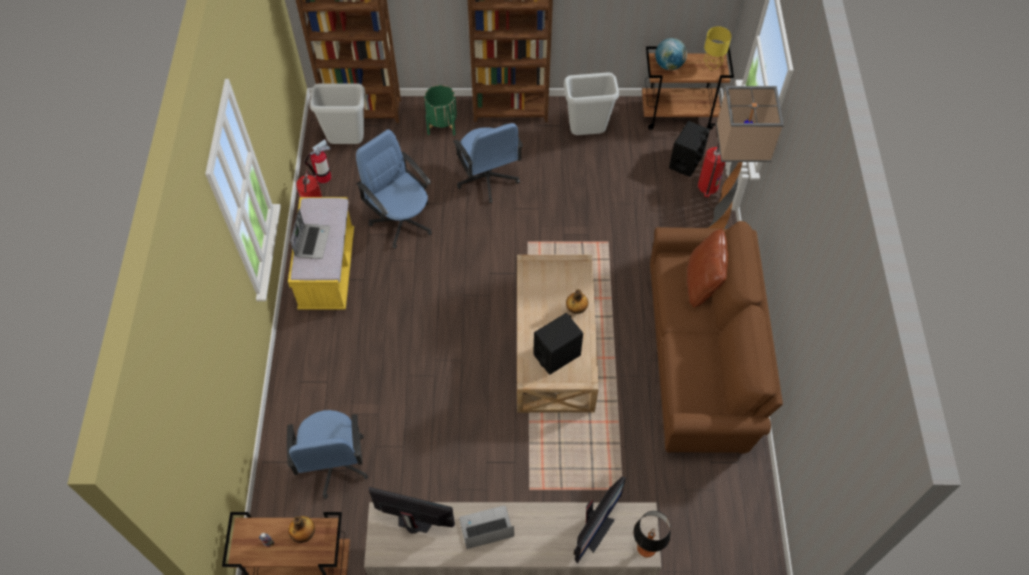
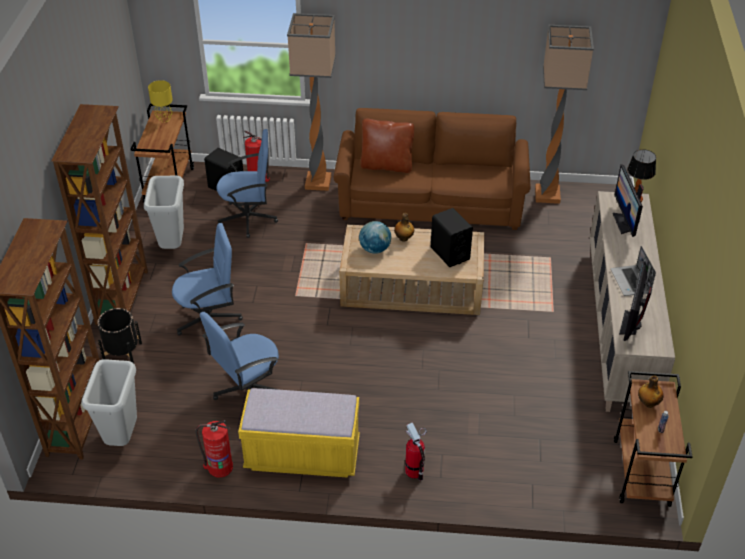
camera: 85 degrees left, 15 degrees down
(312, 241) = (306, 415): laptop -> none
(323, 177) = (168, 460): fire extinguisher -> fire extinguisher (414, 471)
(333, 464) = (533, 448): blue office chair -> blue office chair (249, 218)
(442, 124) = (122, 352): green planter -> black planter
(595, 530) = (624, 223): monitor -> monitor turned 135 degrees counterclockwise
(669, 65) = (154, 142): globe -> globe (375, 249)
(745, 491) = (548, 194): none -> floor lamp

